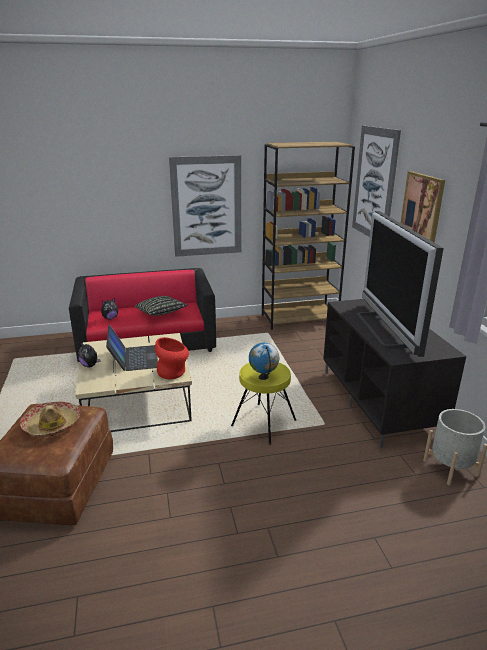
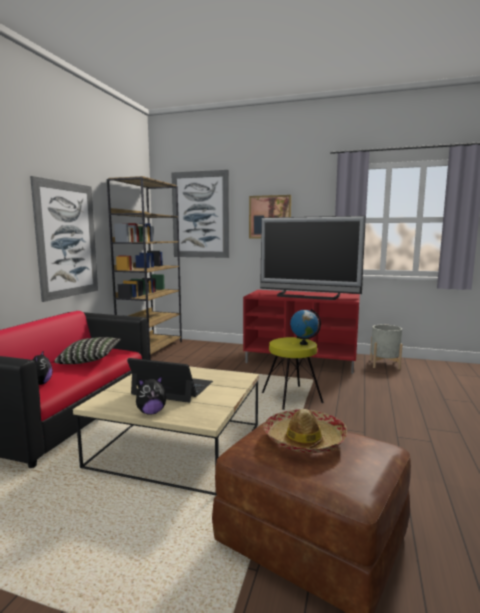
camera: 60 degrees left, 15 degrees down
(173, 373) = (234, 377): red vase -> none
(380, 402) = (302, 360): black tv stand -> red tv stand

